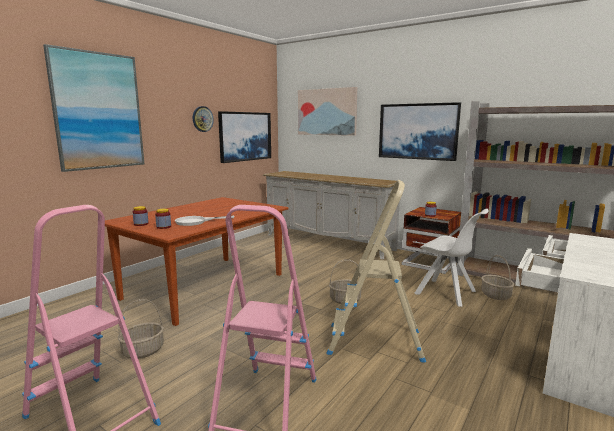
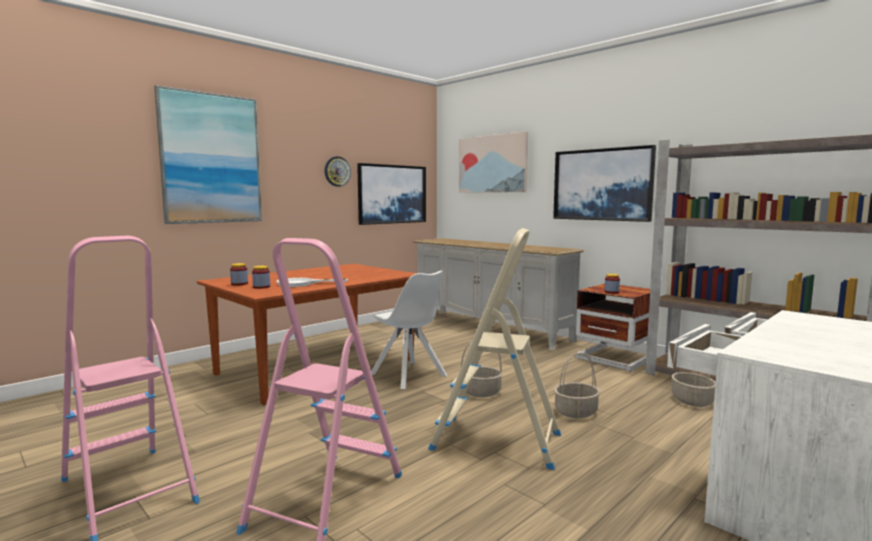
camera: 10 degrees right, 5 degrees down
(143, 351) = (215, 428): basket -> basket (576, 412)
(446, 293) = (622, 393): white chair -> white chair (409, 375)

